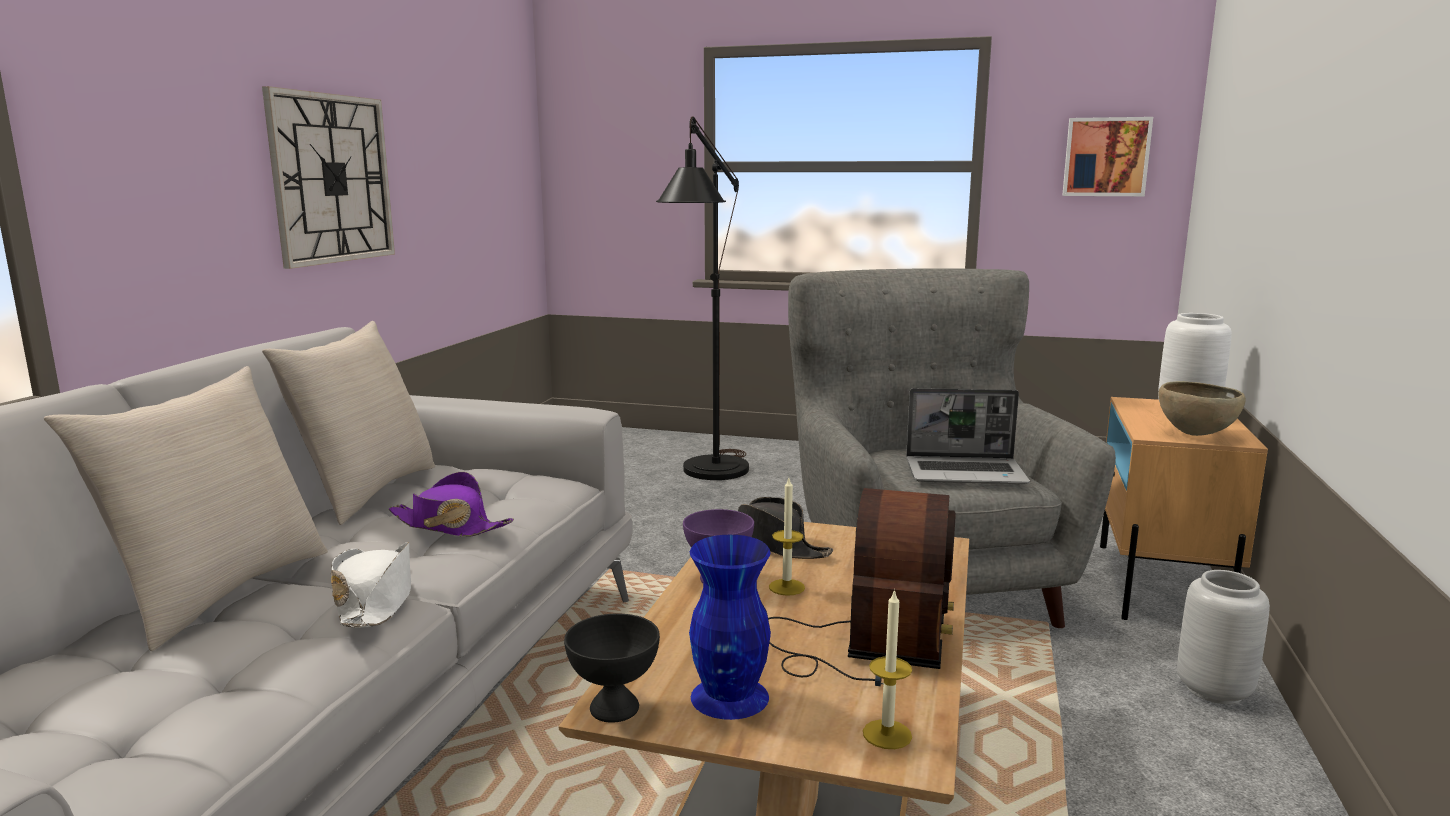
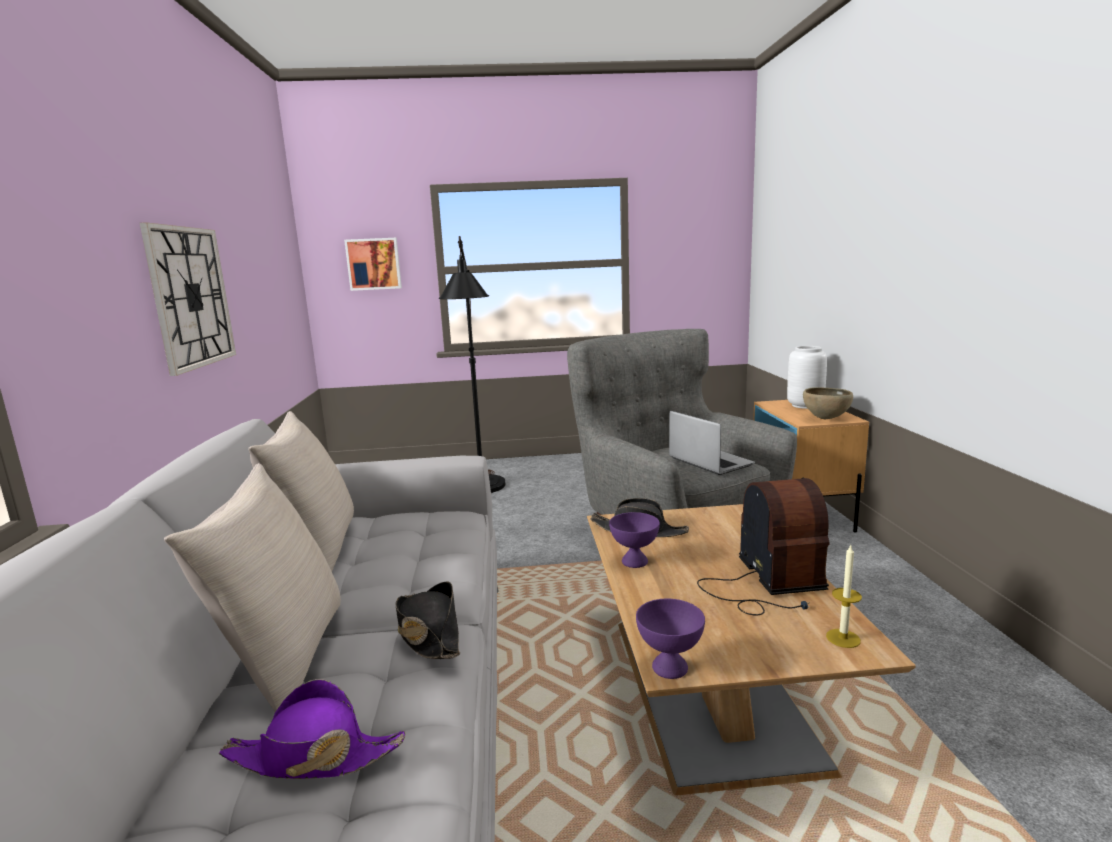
camera: 20 degrees left, 0 degrees up
(376, 600) = (429, 633): white hat -> black hat
(449, 525) = (418, 563): purple hat -> purple hat (313, 756)
(613, 709) = (670, 668): black bowl -> purple bowl
(730, 697) = (731, 640): blue vase -> none
(786, 587) = (682, 557): candle -> none
(966, 473) = (709, 462): laptop -> laptop turned 105 degrees counterclockwise
(1106, 157) = (701, 253): picture -> picture (374, 264)
(1215, 690) = (876, 567): grey vase -> none

